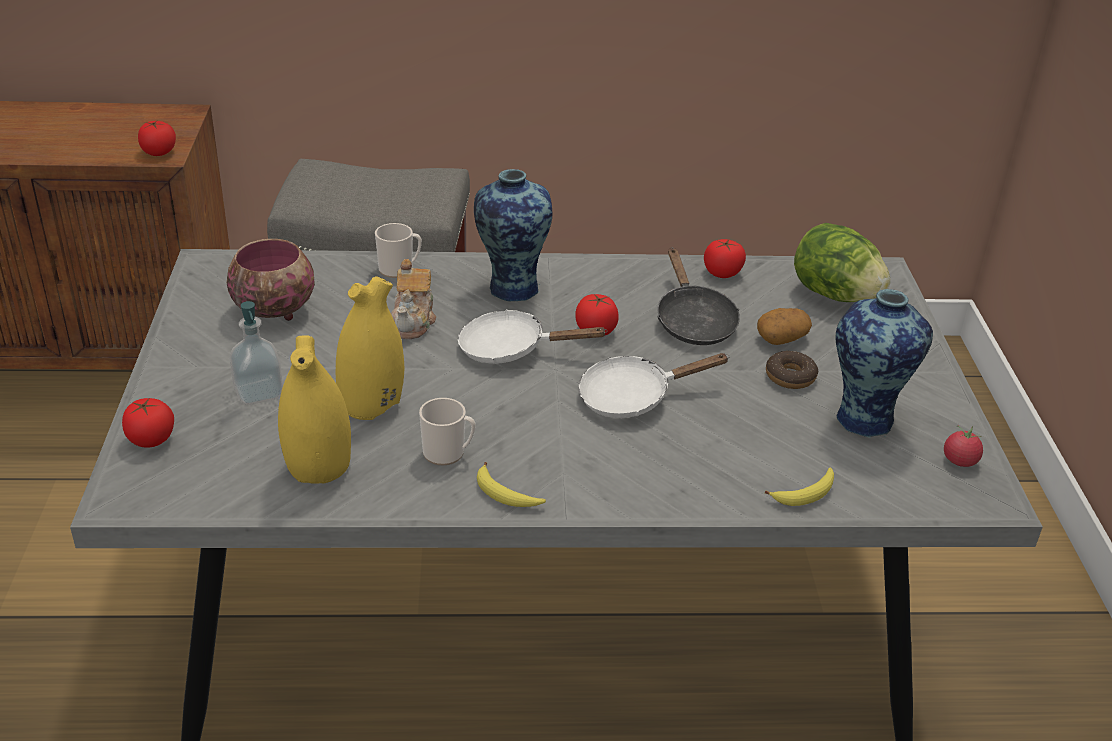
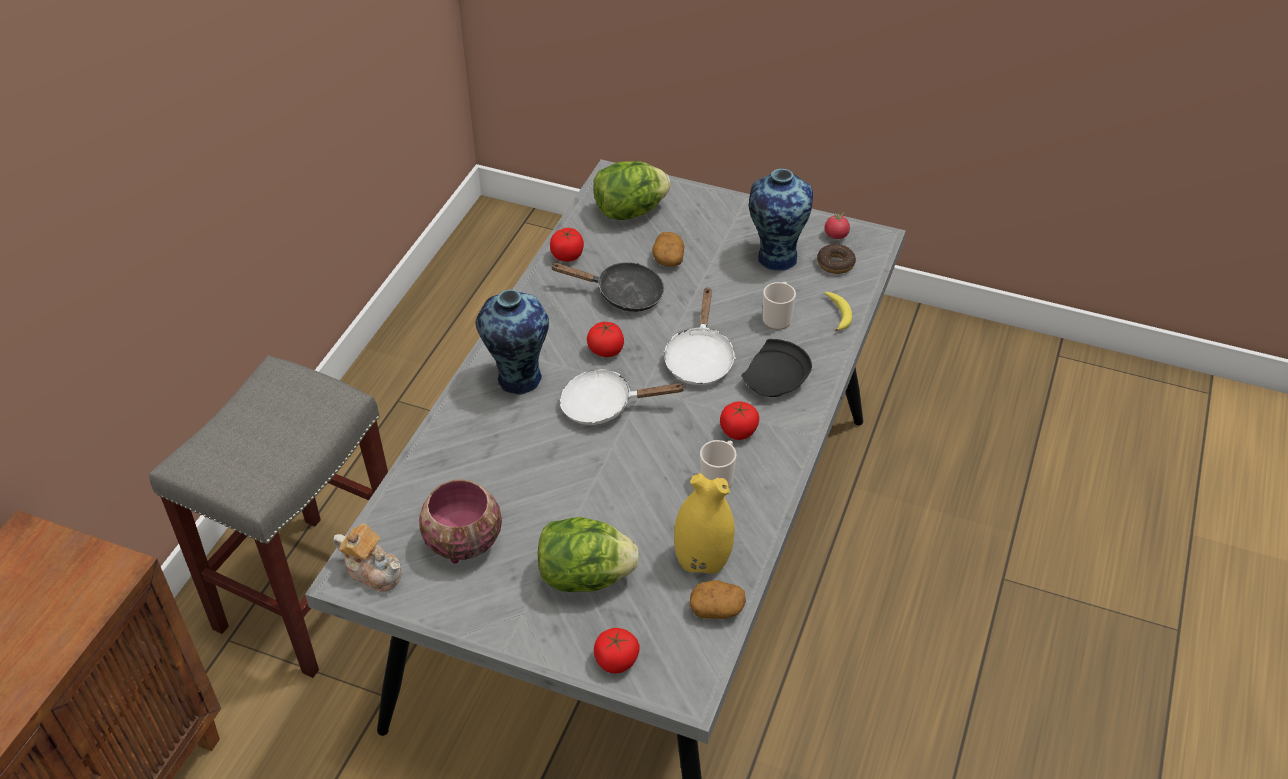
camera: 65 degrees left, 10 degrees up
(159, 152) = (107, 573): tomato -> tomato (738, 431)
(247, 495) = (717, 608): none -> potato
(259, 392) = (585, 576): soap dispenser -> lettuce
(372, 403) = (635, 507): yellow vase -> none
(399, 269) = (445, 442): mug -> mug (778, 318)
(413, 321) = (533, 453): teapot -> teapot (373, 571)
(506, 494) = (779, 459): banana -> none
(511, 349) = (605, 405): white frying pan -> white frying pan turned 60 degrees clockwise
(639, 464) = (776, 381): none -> black plate
(790, 377) = (715, 272): donut -> donut (835, 264)

